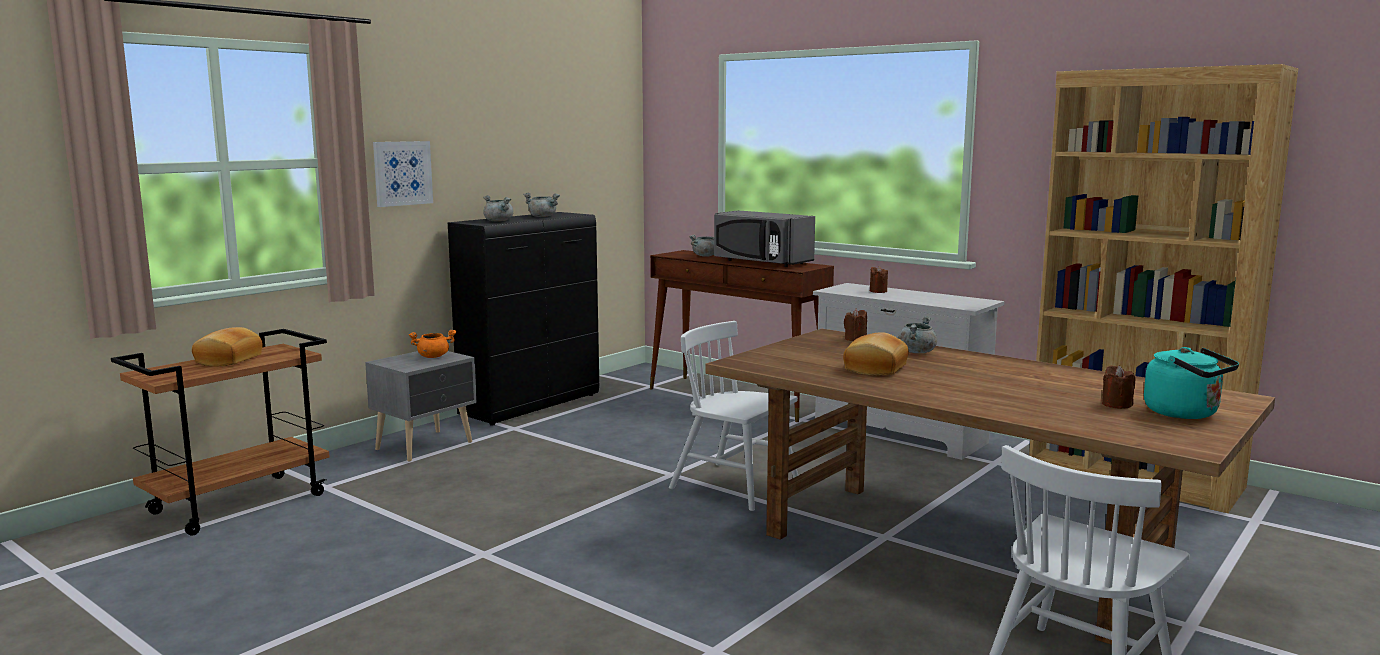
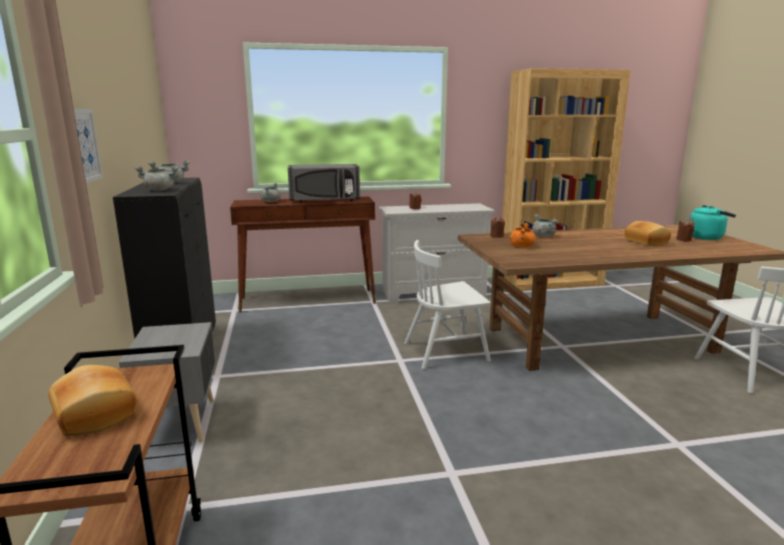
camera: 50 degrees left, 5 degrees up
(433, 356) = (174, 334): orange cooking pot -> orange cooking pot (521, 246)
(877, 369) = (570, 248): bread -> bread (646, 242)

